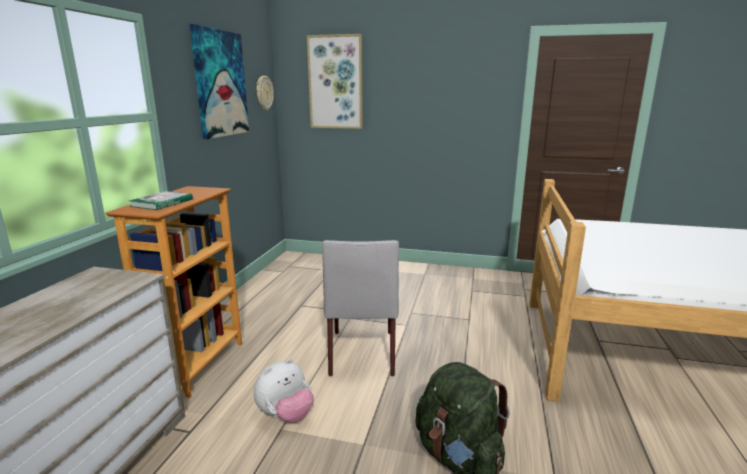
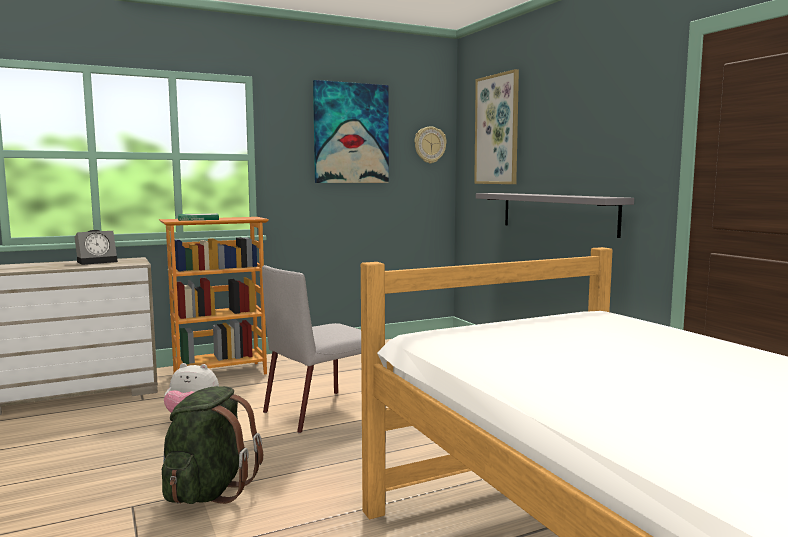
camera: 50 degrees right, 10 degrees down
(67, 293) = (98, 261): none -> alarm clock
(410, 150) = (557, 213): none -> grey shelf

